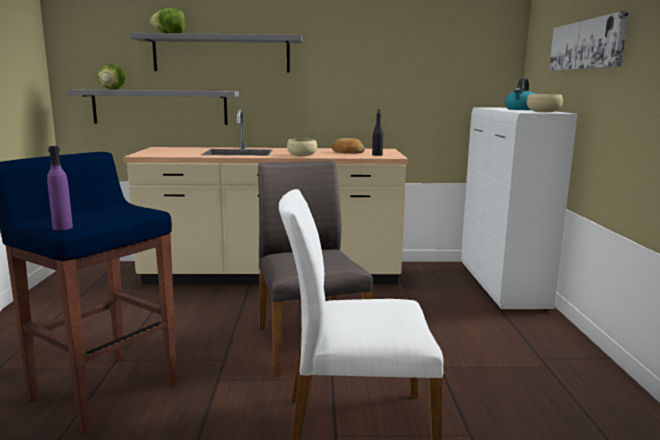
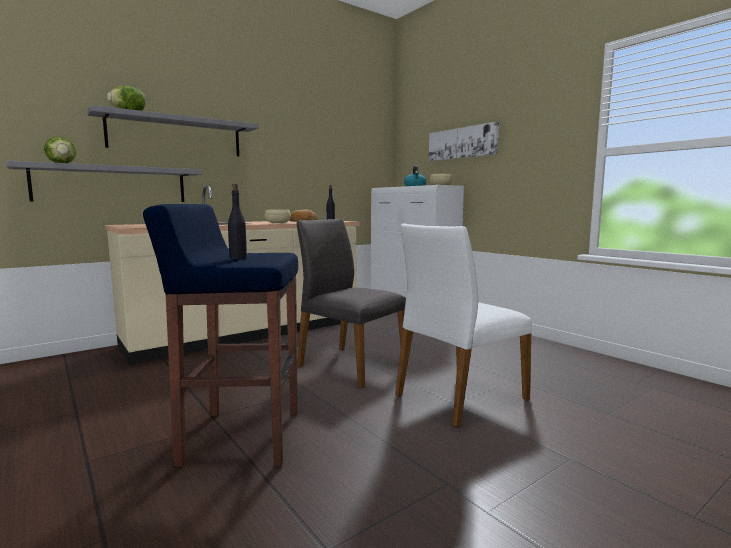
camera: 35 degrees left, 5 degrees down
(62, 228) = (259, 262): purple bottle -> none
(80, 216) = (238, 258): none -> black bottle

